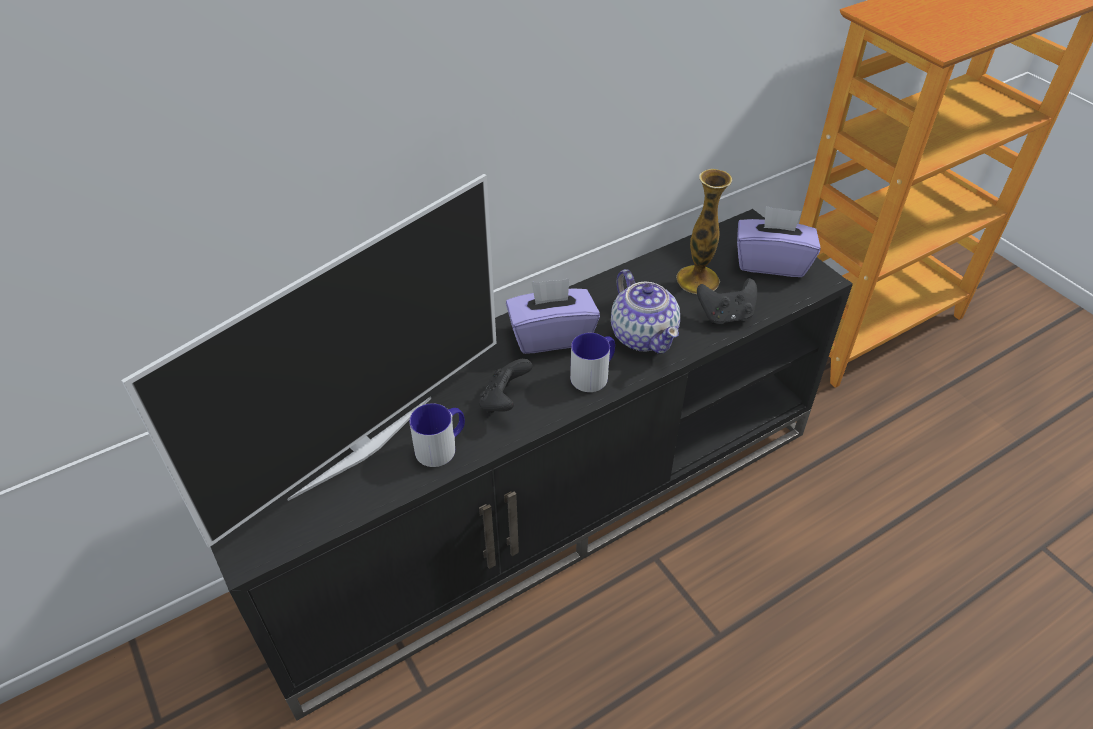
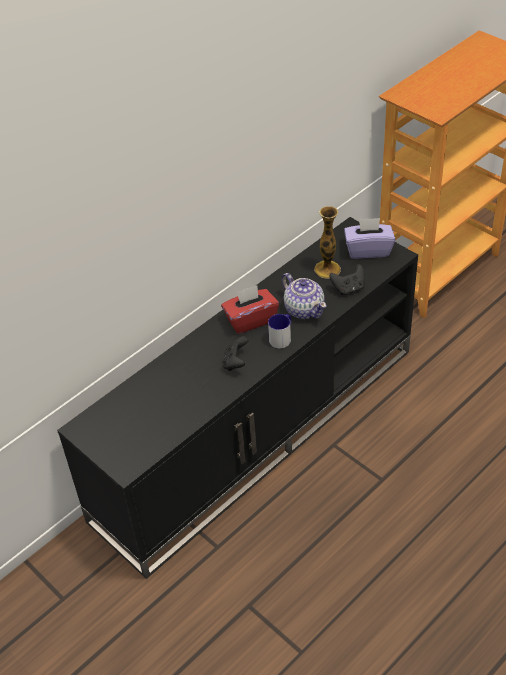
camera: 10 degrees left, 0 degrees up
(361, 445) = (163, 402): television -> none
(442, 446) = (209, 394): mug -> none
(551, 335) = (250, 320): purple tissue box -> red tissue box

